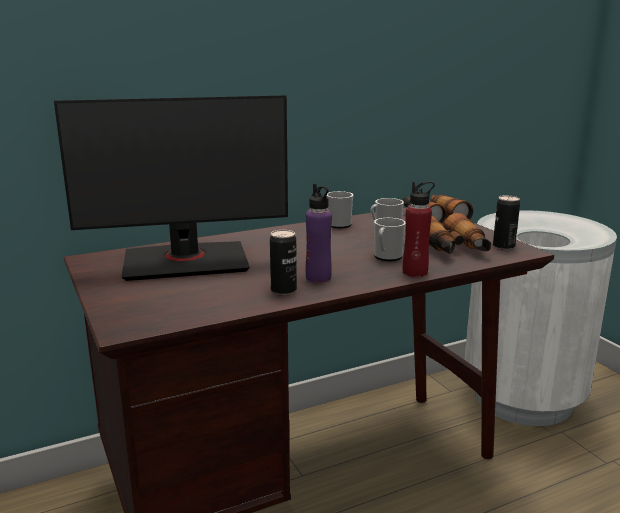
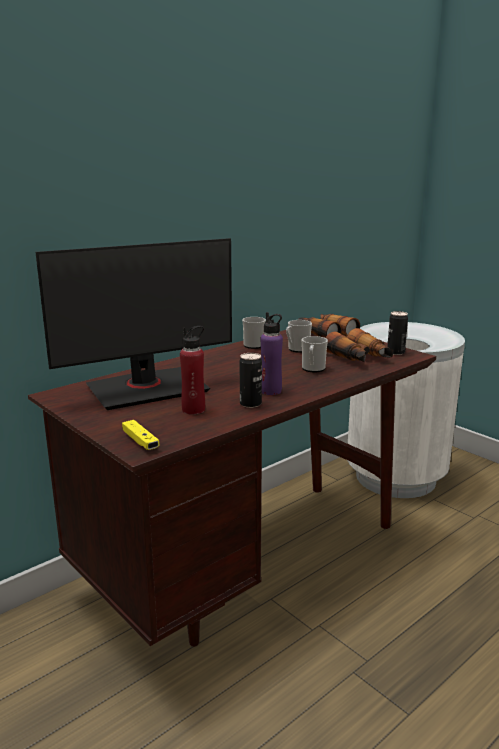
camera: 15 degrees left, 0 degrees up
(130, 319) = (140, 441): none -> yellow game controller
(415, 272) = (343, 379): red bottle -> red bottle (193, 410)

